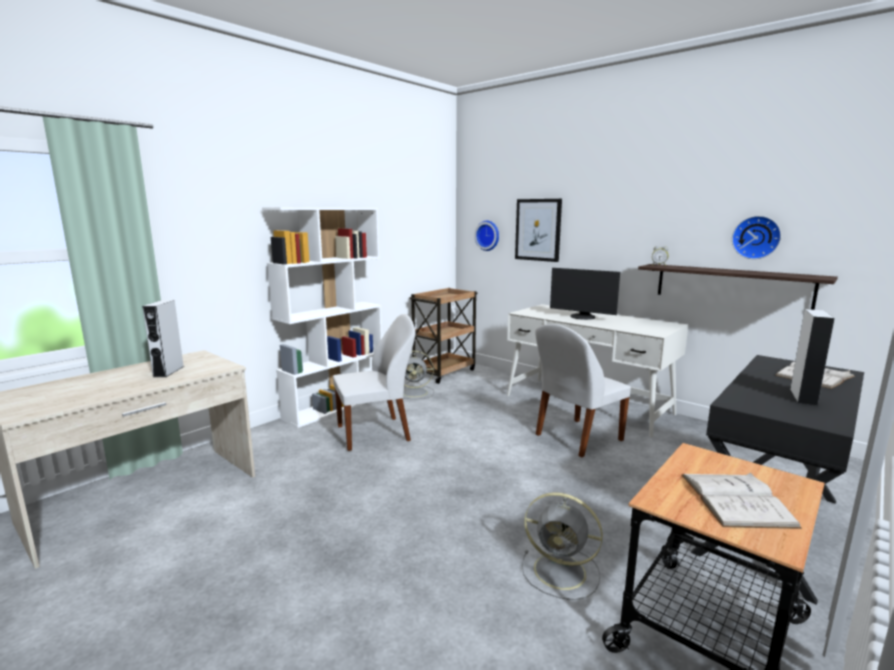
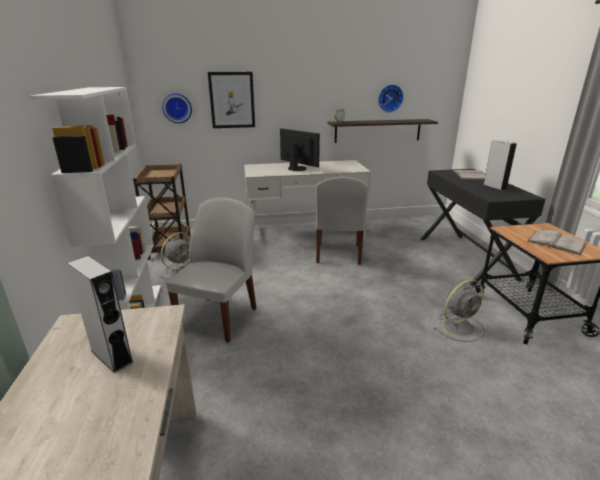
camera: 50 degrees left, 10 degrees up
(582, 317) = (297, 168): monitor -> monitor turned 120 degrees counterclockwise

